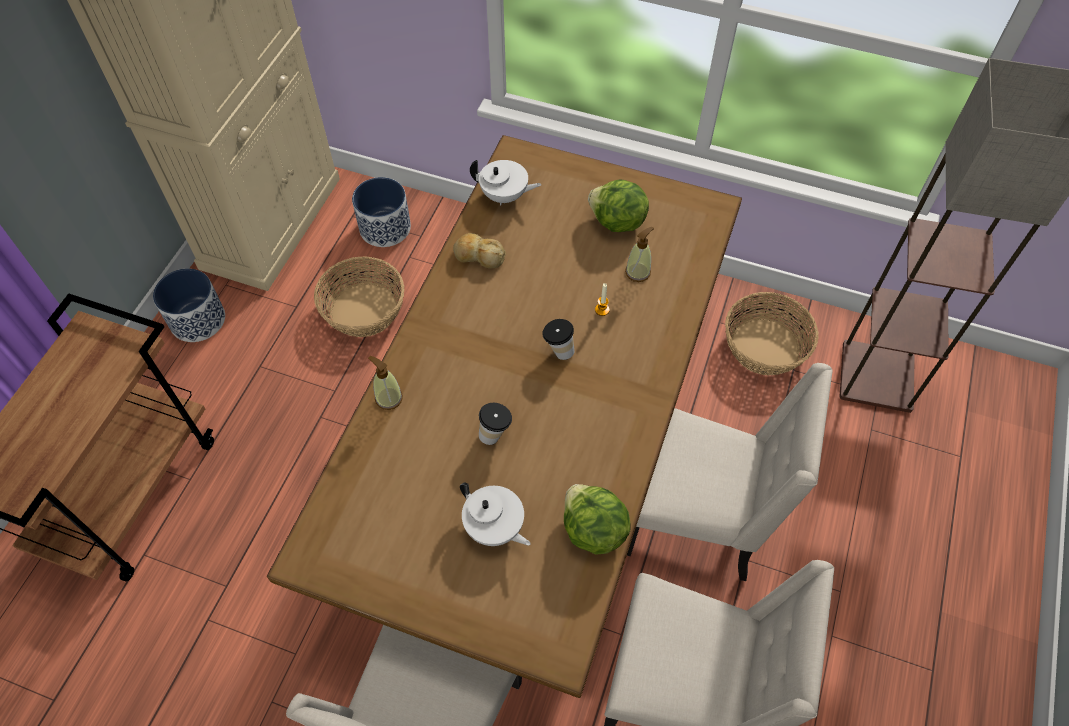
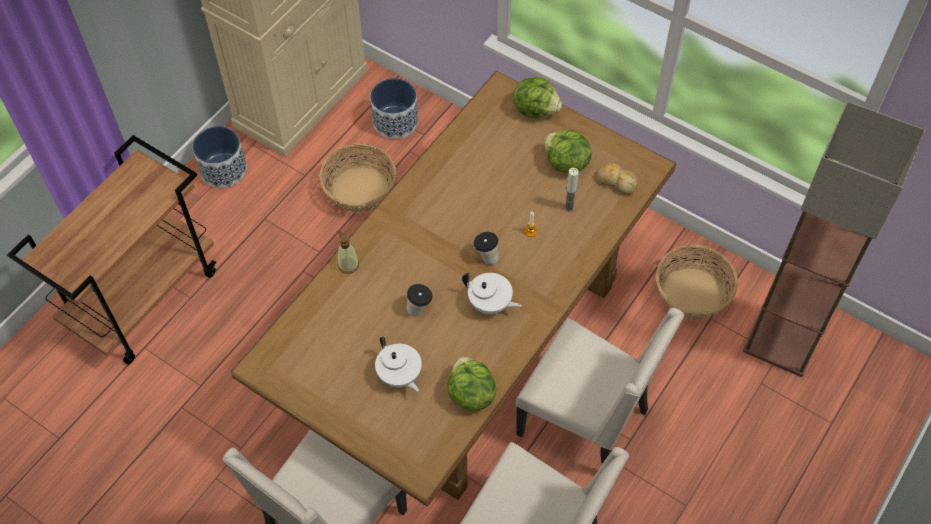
camera: 15 degrees right, 0 degrees up
(479, 256) = (447, 168): bread -> bread (616, 182)
(504, 196) = (482, 123): white teapot -> white teapot (490, 304)
(562, 169) = (535, 109): none -> lettuce
(638, 272) = (569, 207): soap dispenser -> candle

